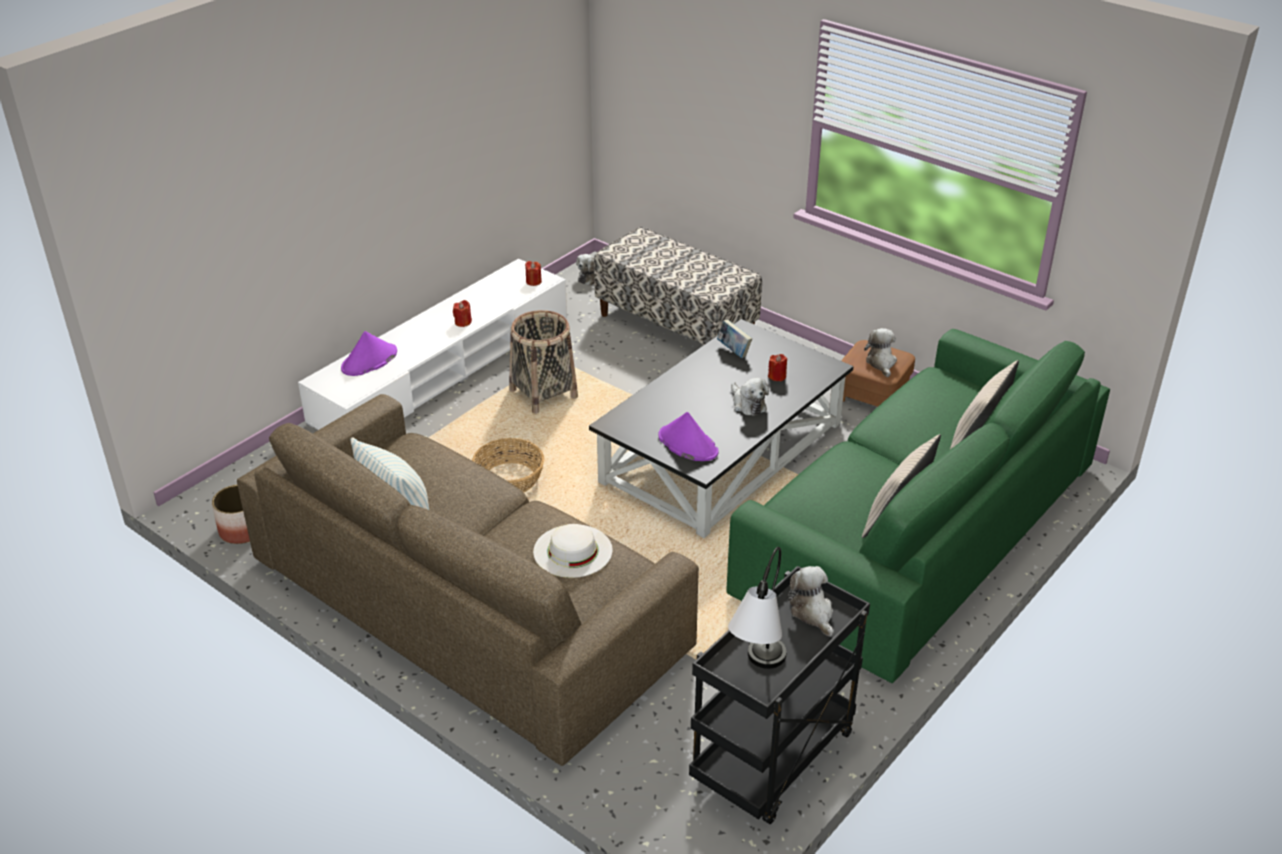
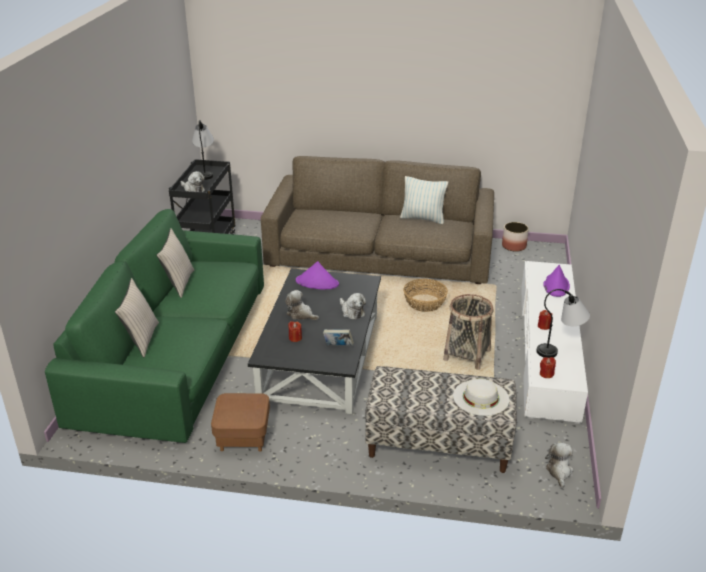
camera: 150 degrees right, 5 degrees down
(486, 295) = (560, 351): none -> table lamp
(573, 550) = (327, 223): white hat -> white hat (481, 397)
(881, 363) = (235, 406): plush toy -> plush toy (352, 312)

